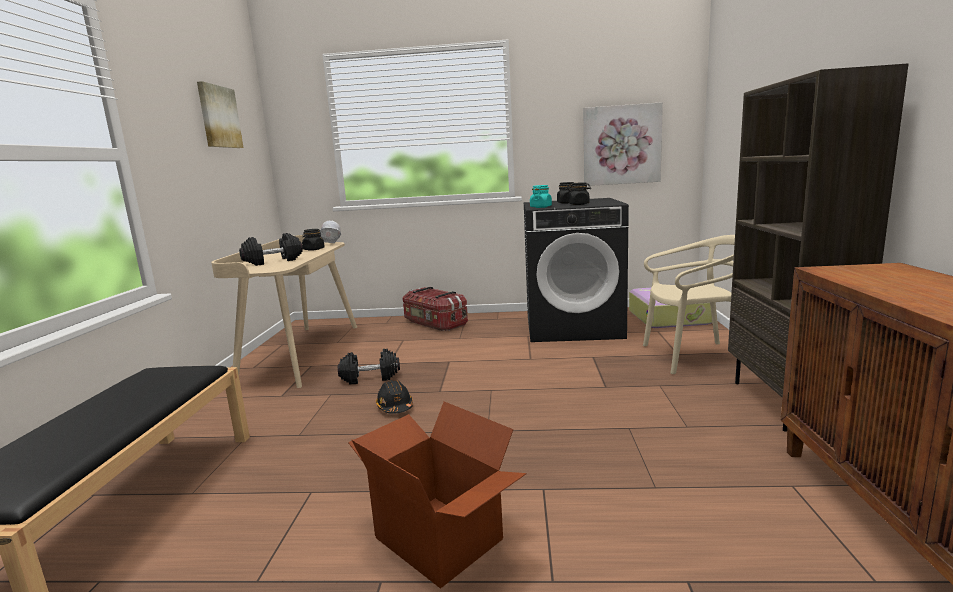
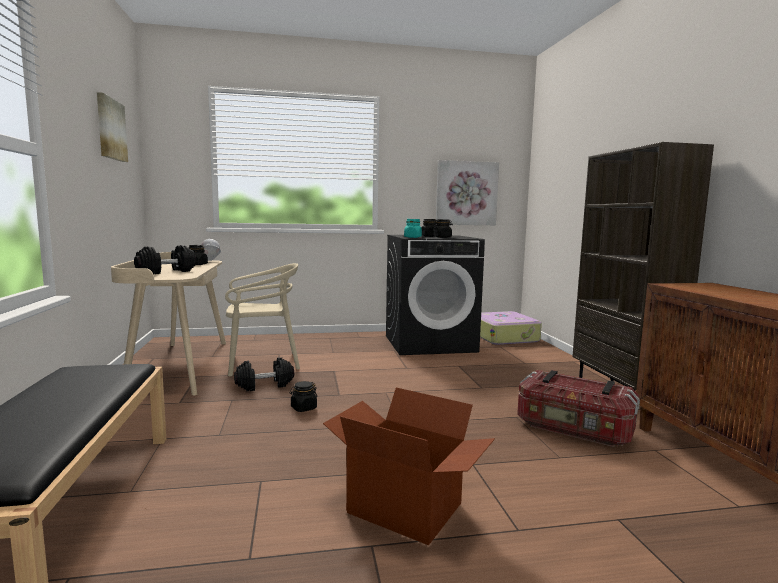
camera: 15 degrees left, 5 degrees down
(395, 407) = (303, 408): black hard hat -> black jar
(434, 323) = (302, 340): storage box -> storage box (573, 429)
(693, 356) = (537, 365): beige chair -> beige chair (262, 363)

